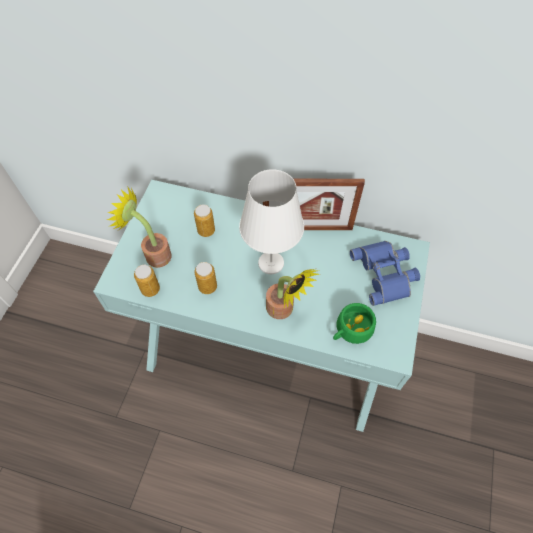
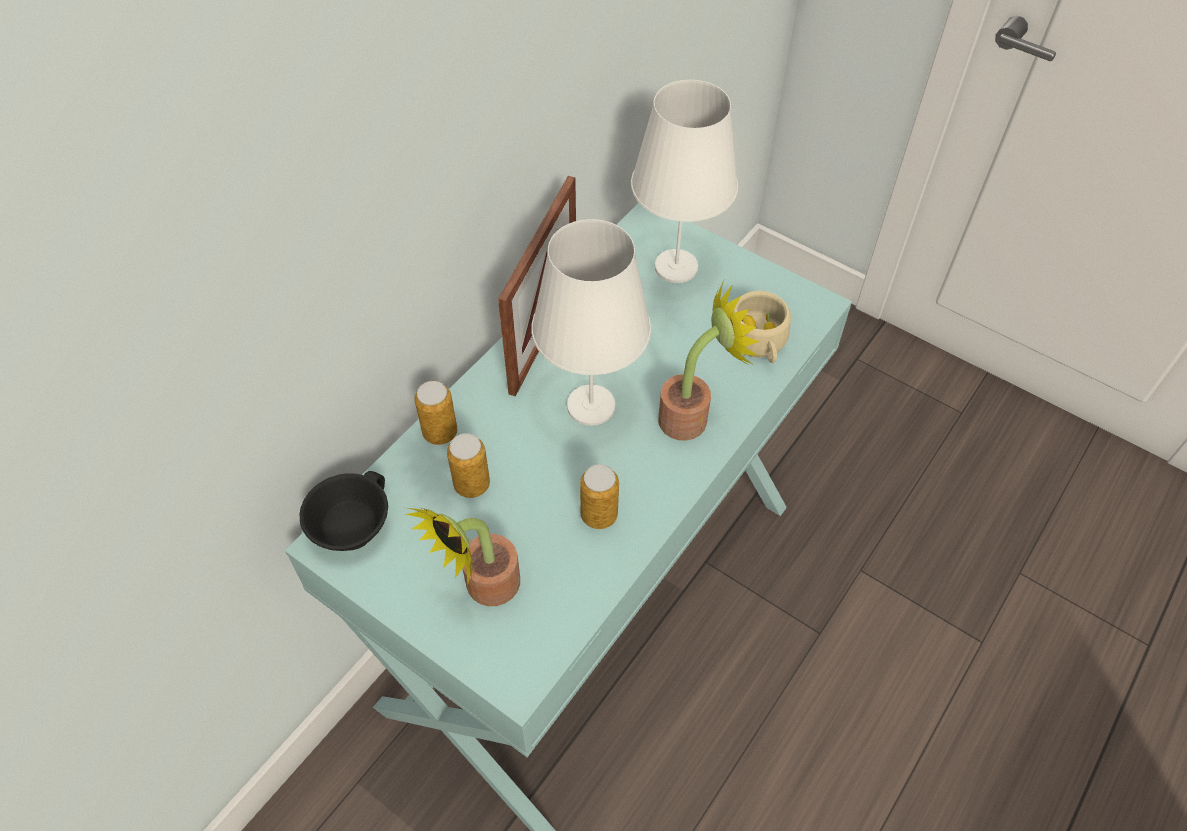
camera: 70 degrees left, 5 degrees down
(150, 289) = (564, 613): can -> can (440, 432)
(170, 195) = (350, 525): none -> black cup
(350, 330) = (758, 343): green cup -> beige cup
(385, 274) = (676, 267): blue binoculars -> white table lamp

